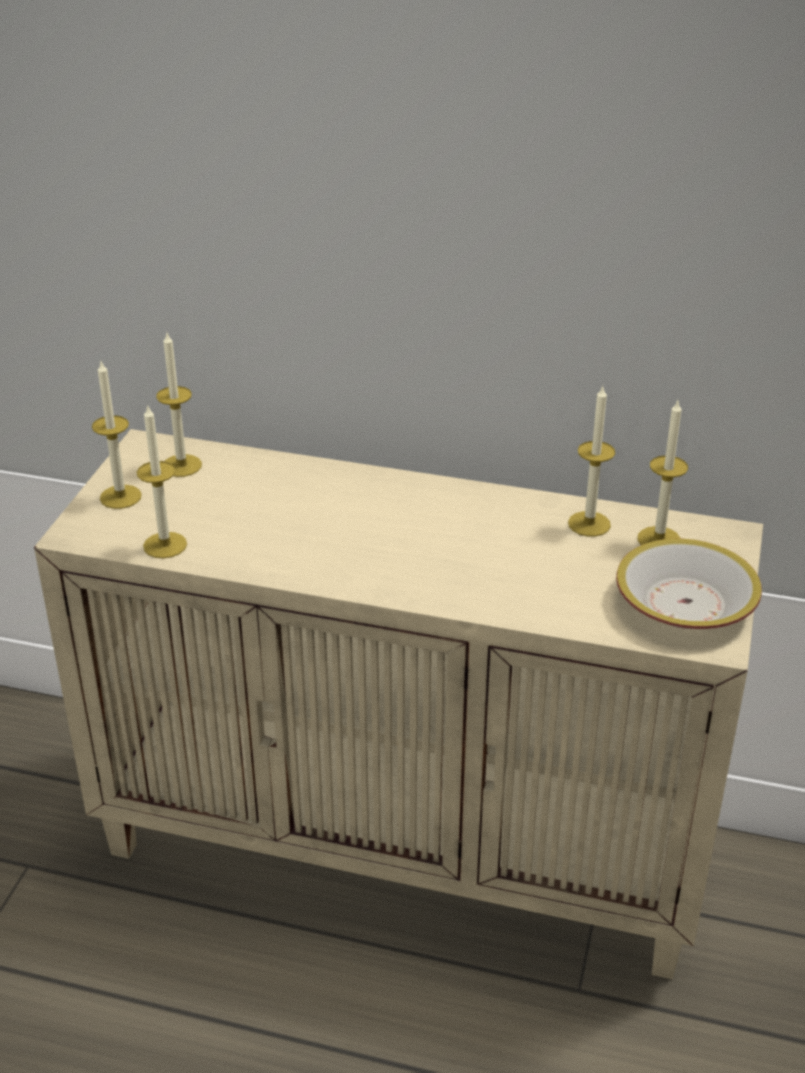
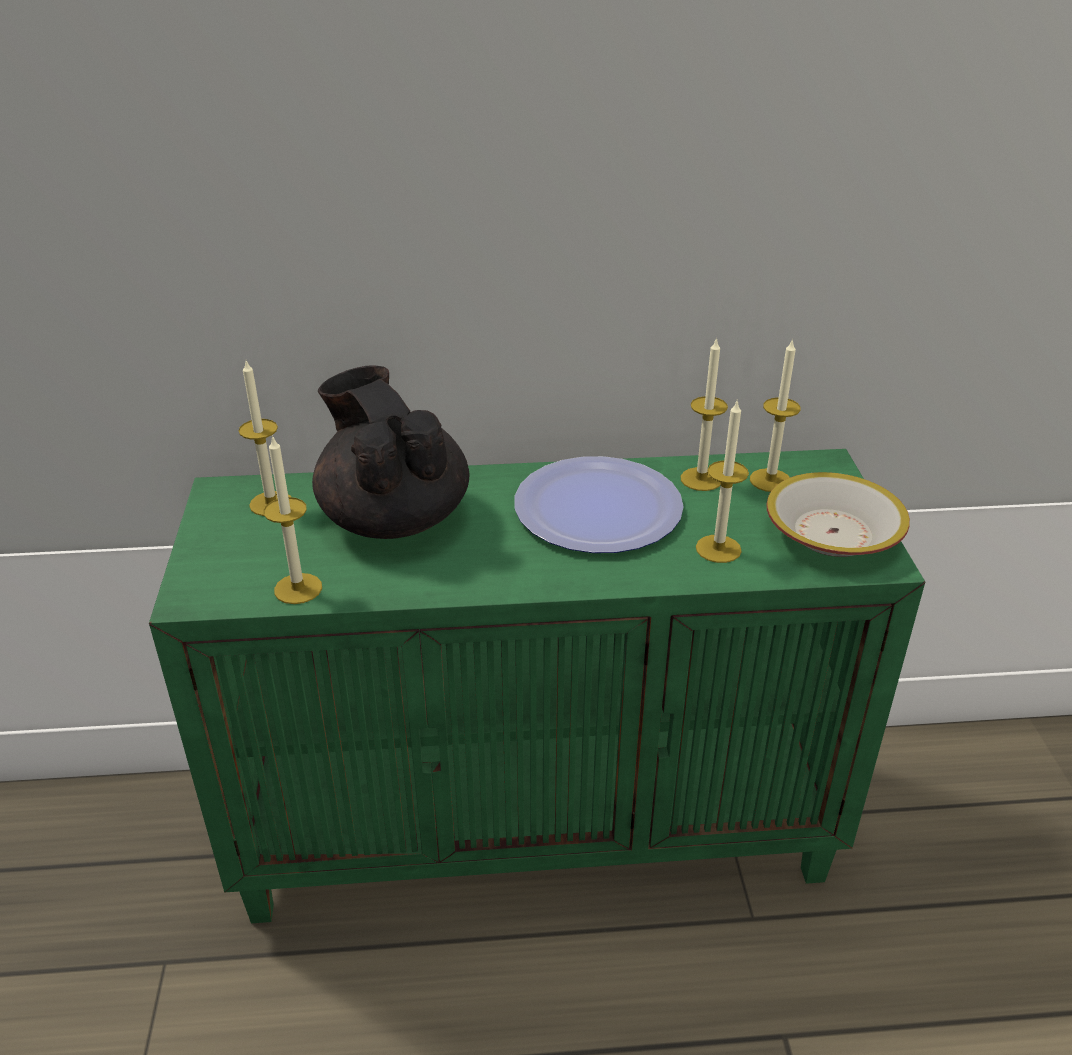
camera: 20 degrees left, 0 degrees up
(120, 497) = (221, 548): candle -> candle (718, 549)
(279, 500) = (393, 517): none -> black teapot
(407, 846) = (539, 828): beige cabinet -> green cabinet
(471, 530) = (598, 507): none -> plate

